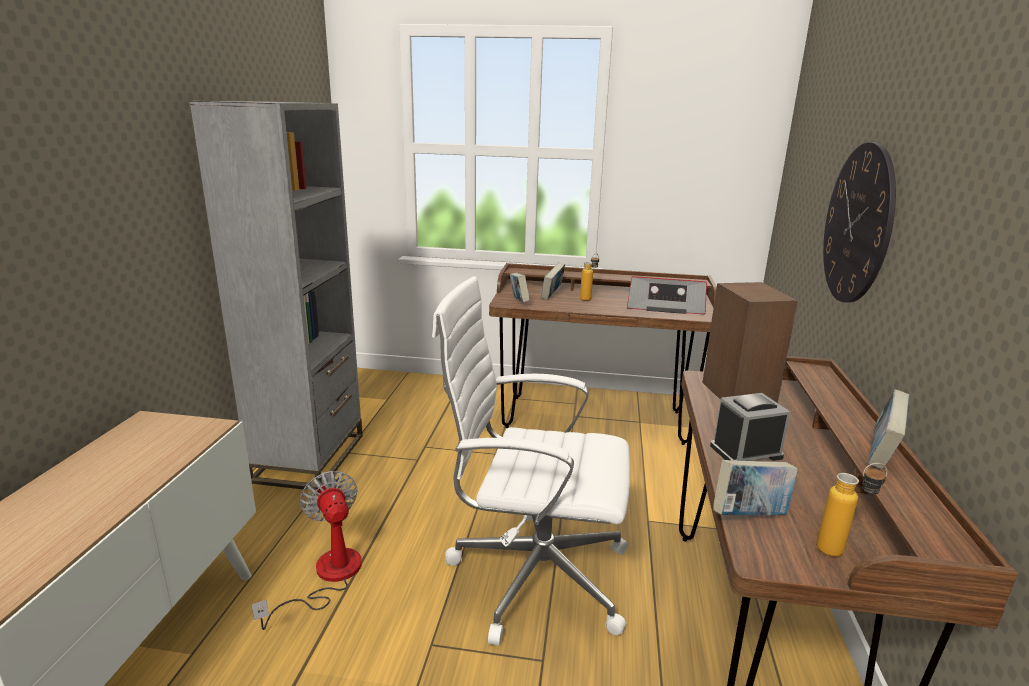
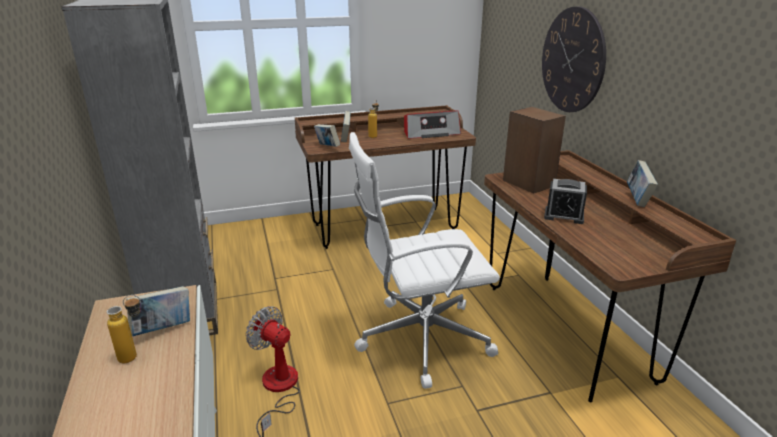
camera: 25 degrees left, 5 degrees up
(746, 451) = (563, 216): alarm clock -> alarm clock turned 120 degrees counterclockwise
(749, 515) = (597, 249): book -> book (163, 329)
(840, 550) = (650, 254): bottle -> bottle (135, 356)

